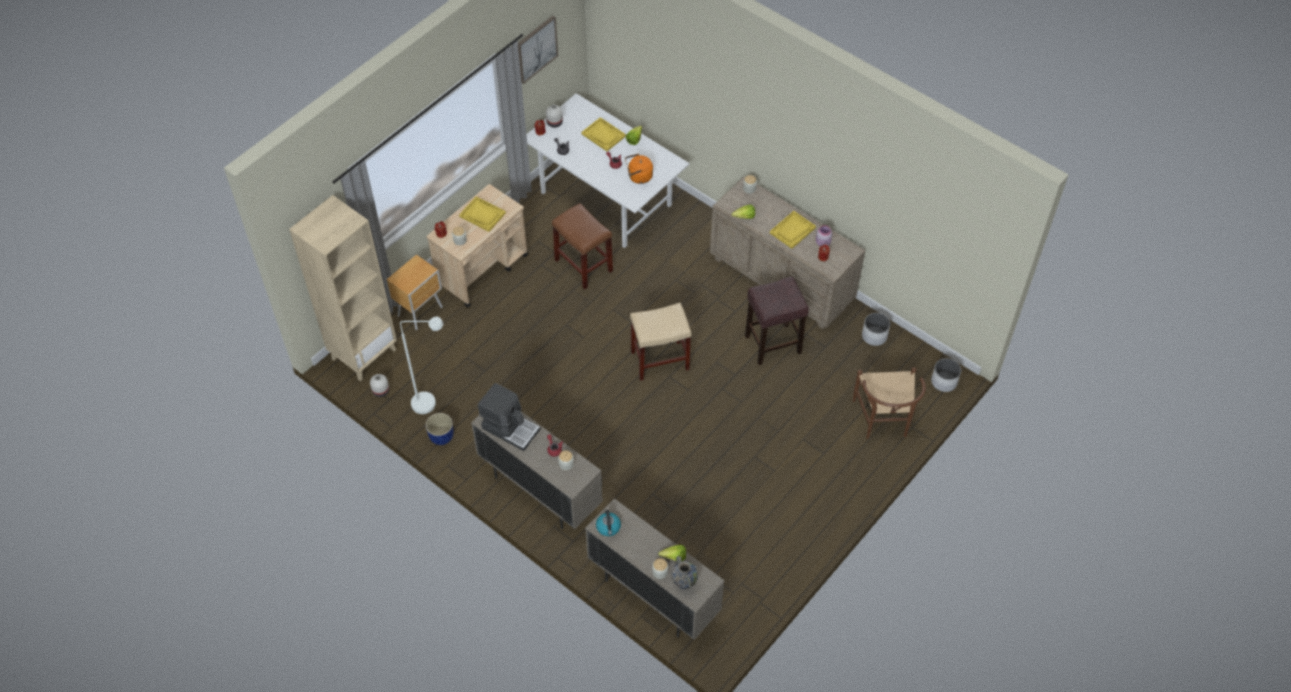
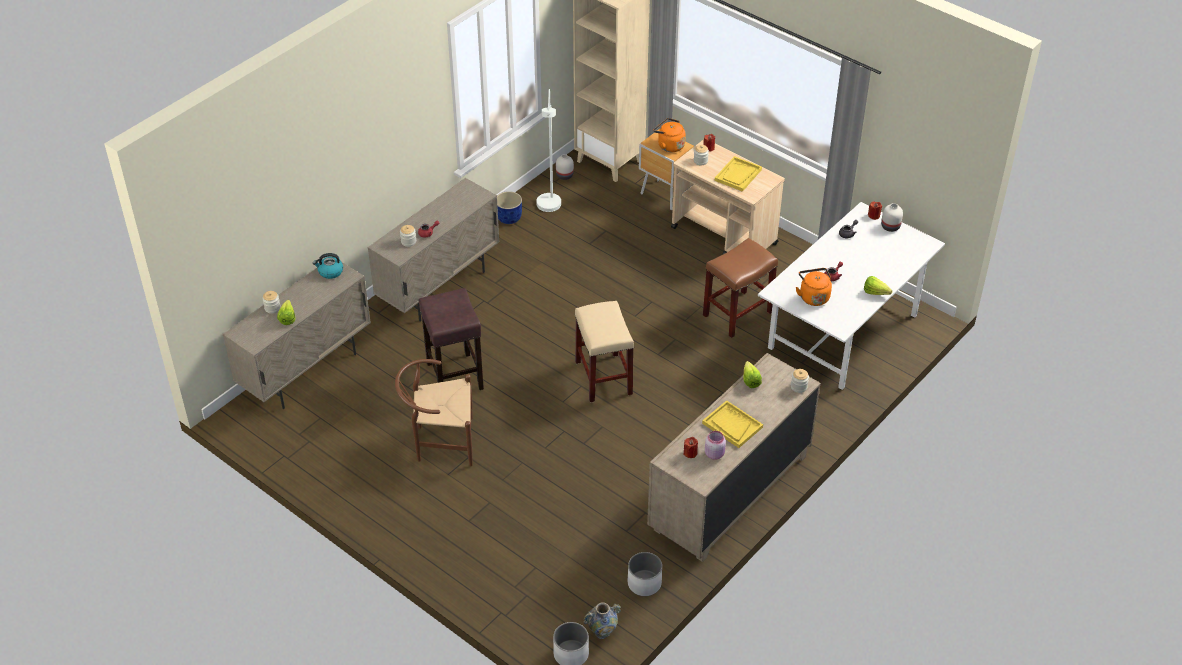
camera: 90 degrees right, 10 degrees down
(414, 272) = (669, 145): none -> orange kettle
(510, 428) = (456, 203): coffee machine -> none
(536, 49) = (909, 124): picture -> none
(603, 135) = (877, 266): yellow tray -> none
(684, 583) = (256, 325): vase -> vase (602, 632)
(772, 345) = (628, 479): brown stool -> brown stool (454, 375)
(883, 422) = (510, 583): brown chair -> brown chair (439, 442)

